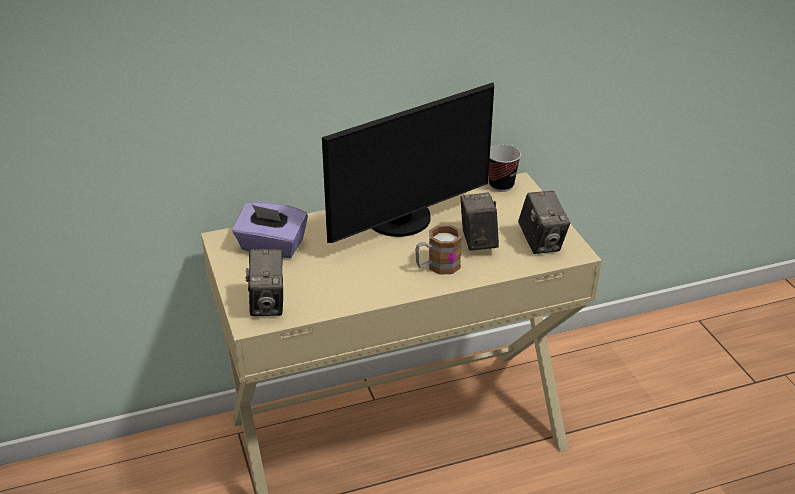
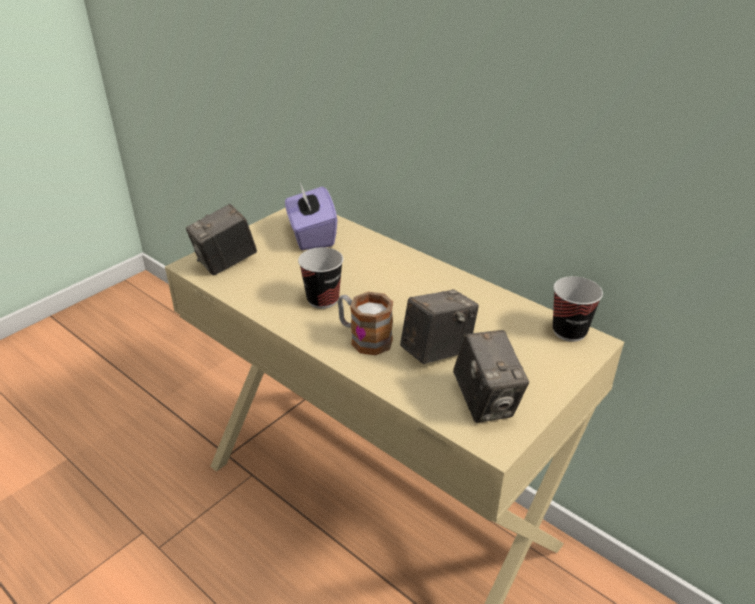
camera: 60 degrees right, 0 degrees up
(372, 269) = (323, 300): none -> cup
(403, 221) = (423, 289): monitor -> none
(541, 242) = (486, 402): camera -> camera turned 60 degrees counterclockwise

